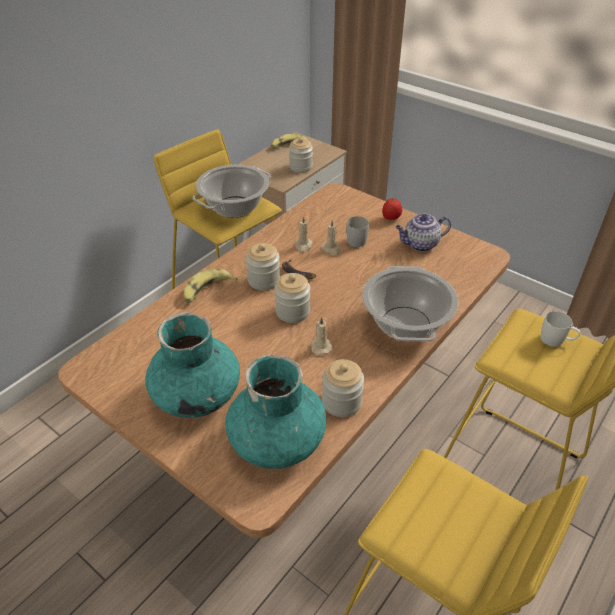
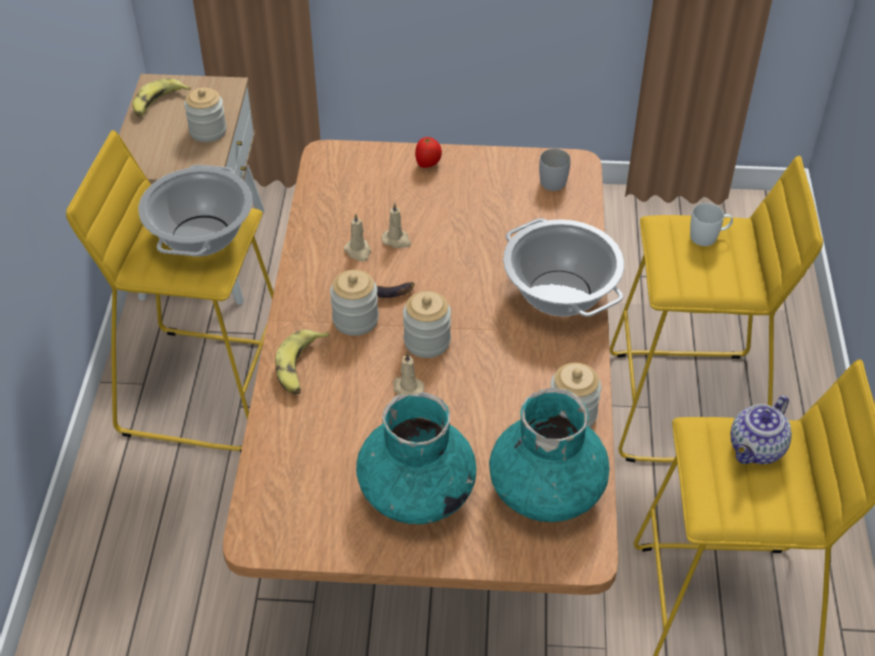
camera: 35 degrees left, 5 degrees up
(320, 346) = (495, 366): beige candle -> beige candle (407, 388)
(358, 239) = (415, 211): white mug -> white mug (552, 179)
(420, 244) = (491, 186): teapot -> teapot (756, 449)

